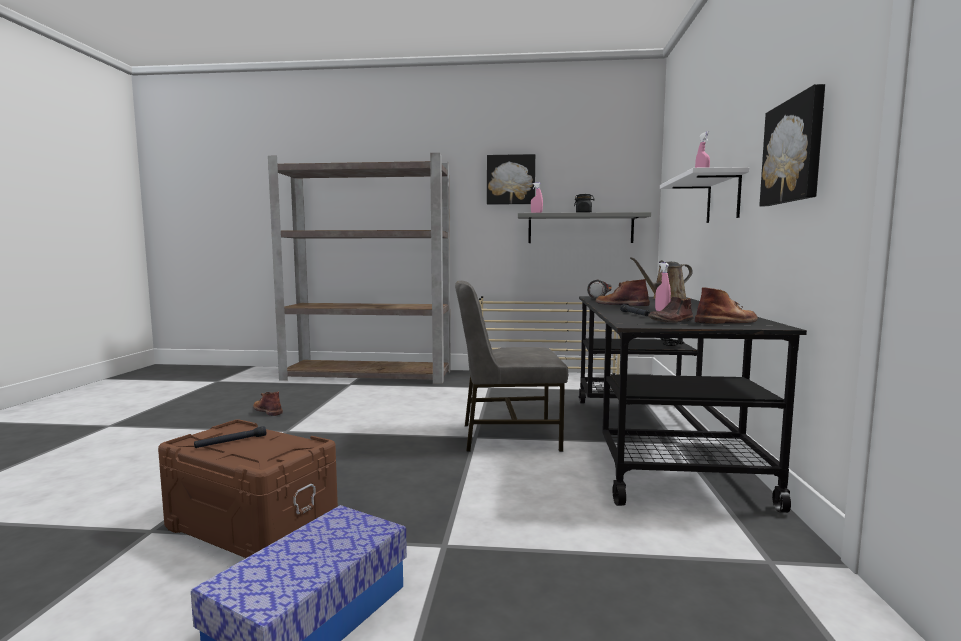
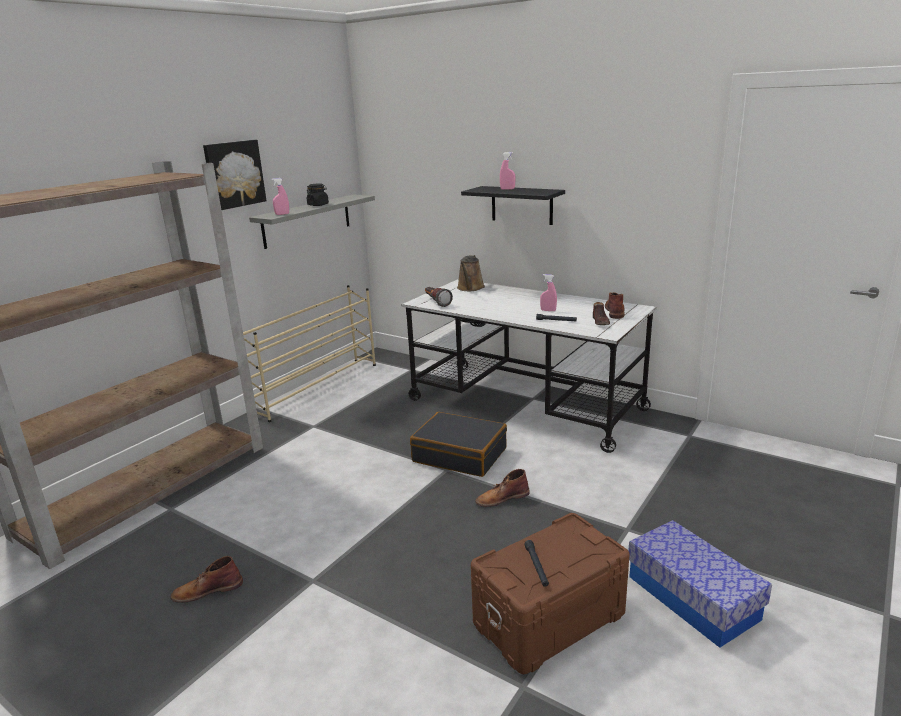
camera: 60 degrees left, 15 degrees up
(507, 436) = (460, 455): grey chair -> black suitcase
(621, 304) = (491, 309): brown boot -> brown boot (502, 498)
(655, 442) = (525, 404): black desk -> white desk
(723, 198) = (521, 205): white shelf -> black shelf
(794, 151) = (629, 194): picture -> none

